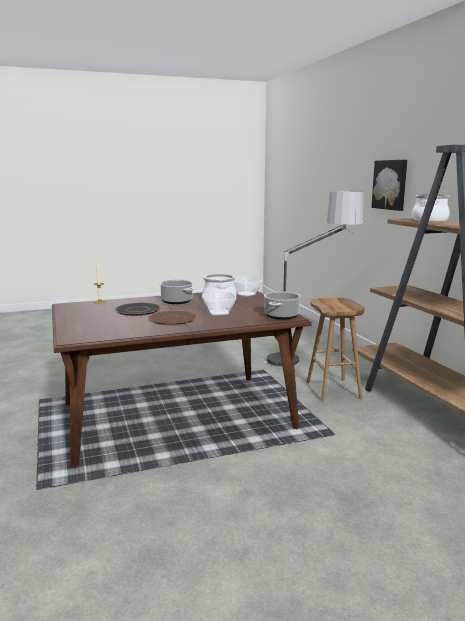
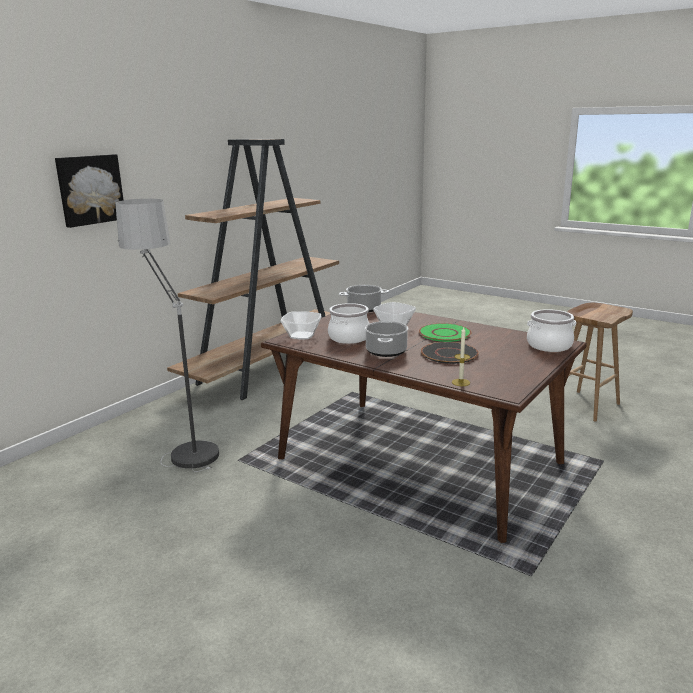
camera: 125 degrees left, 5 degrees up
(173, 319) = (444, 333): brown plate -> green plate
(334, 390) = (260, 411): brown stool -> brown stool (586, 405)
(429, 220) = (224, 211): cooking pot -> cooking pot (549, 346)

